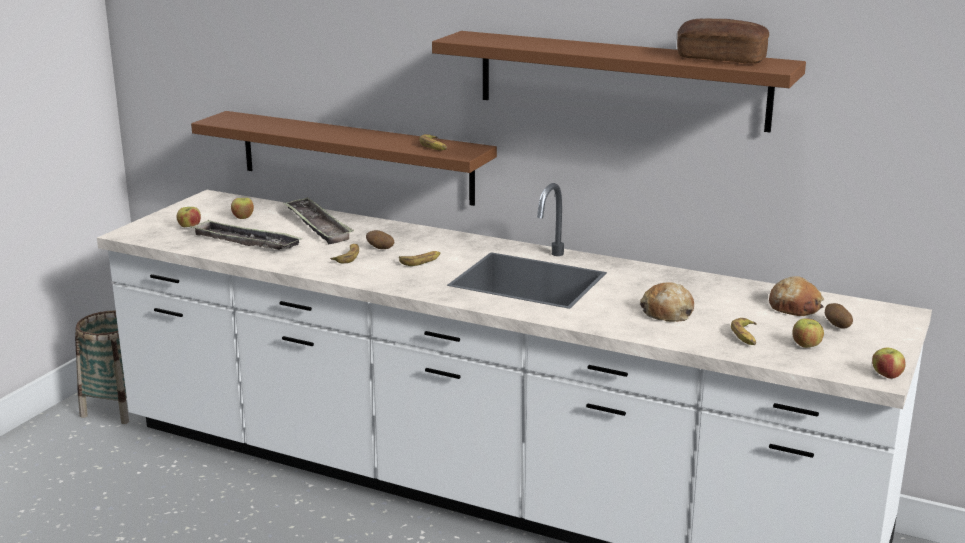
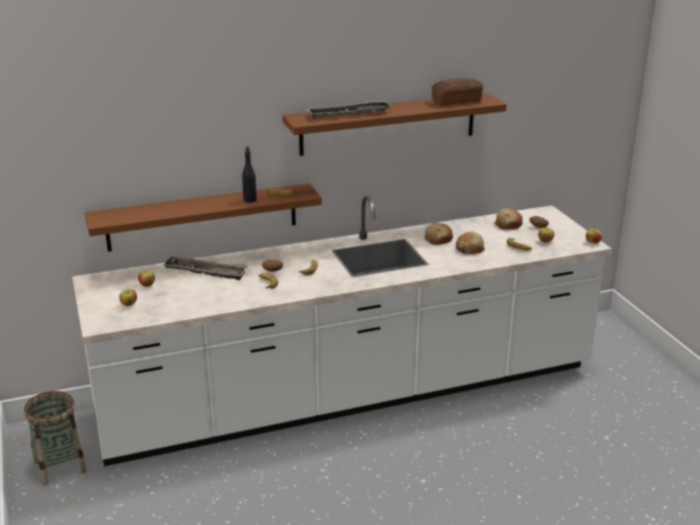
camera: 45 degrees left, 5 degrees up
(246, 242) = (188, 299): tray -> tray (348, 114)
(389, 142) = (250, 200): none -> black bottle
(649, 287) = (438, 239): none -> bread

